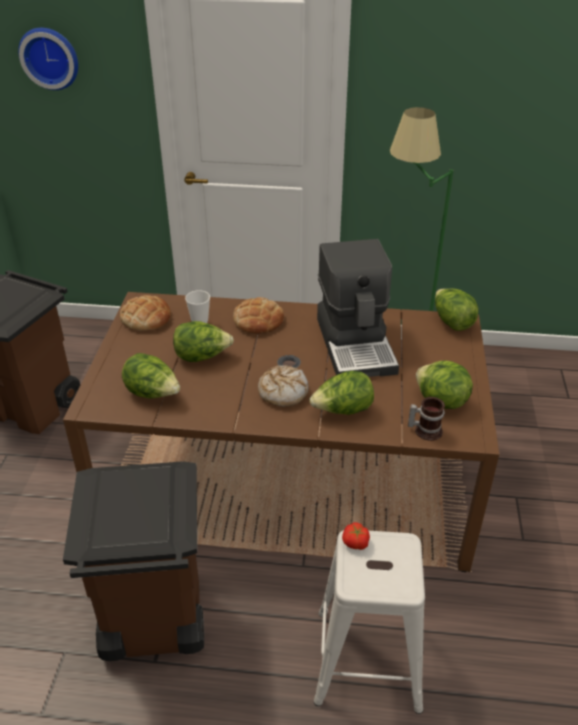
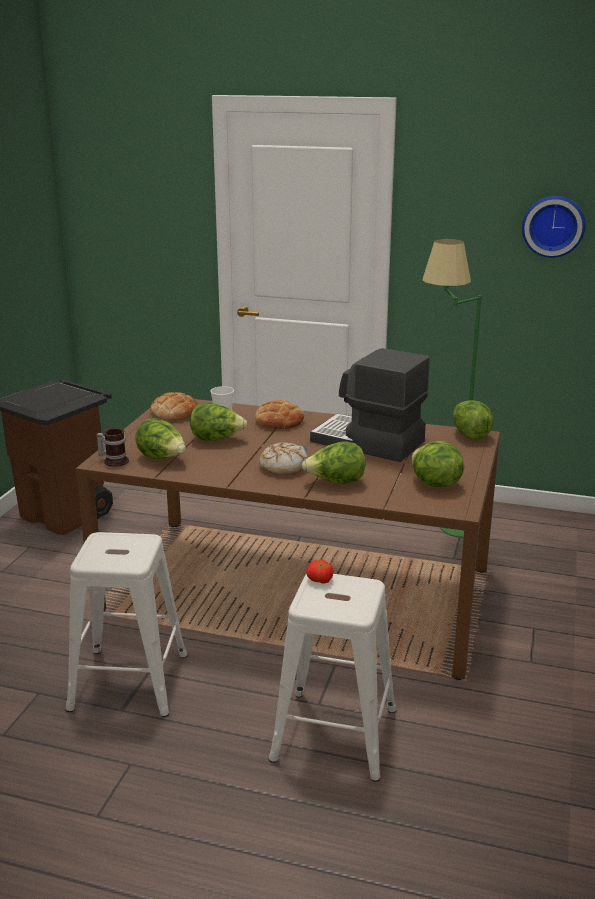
camera: 10 degrees right, 15 degrees down
(50, 57) = (129, 197): wall clock -> wall clock (553, 226)
(153, 622) = (128, 682): brown trash can -> white stool
(356, 344) = (368, 442): coffee machine -> coffee machine turned 120 degrees clockwise
(425, 430) = (411, 500): mug -> mug (114, 460)

